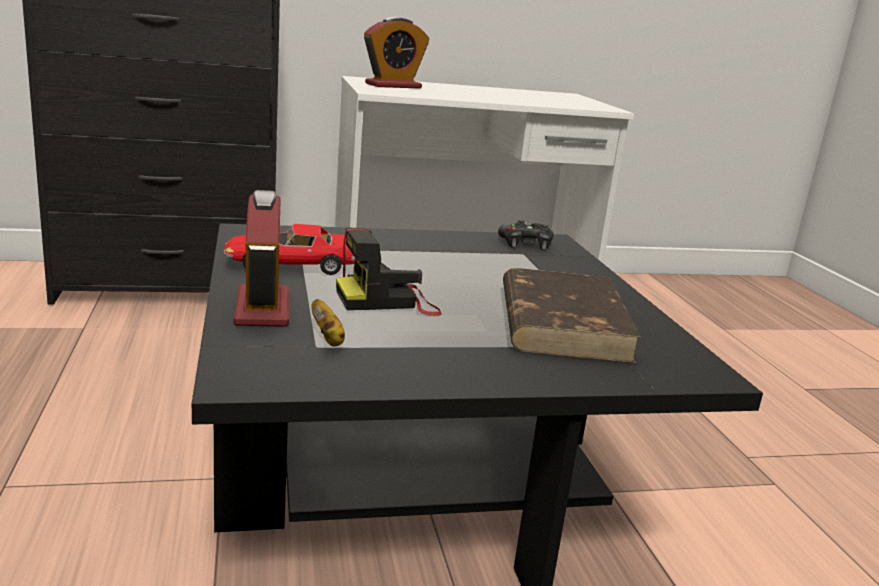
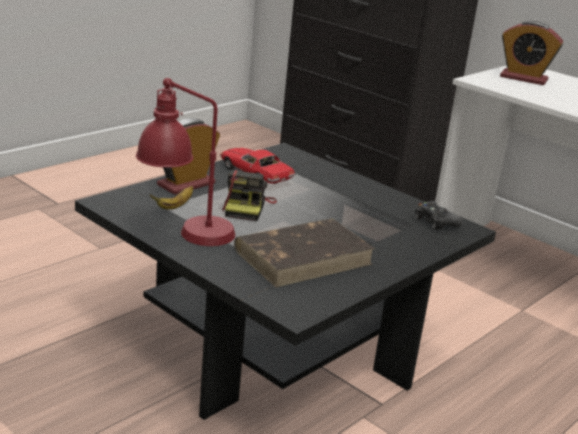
camera: 55 degrees right, 5 degrees up
(388, 301) = (247, 207): camera -> camera turned 120 degrees counterclockwise
(437, 365) = (185, 236): none -> red table lamp

